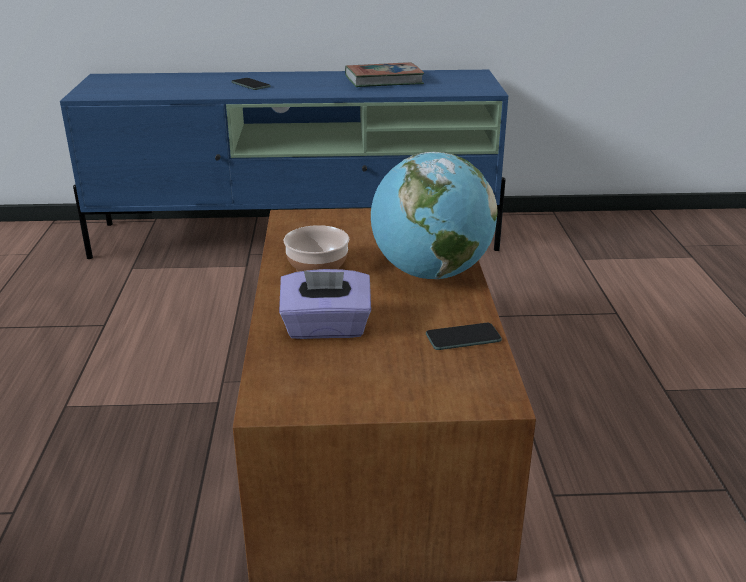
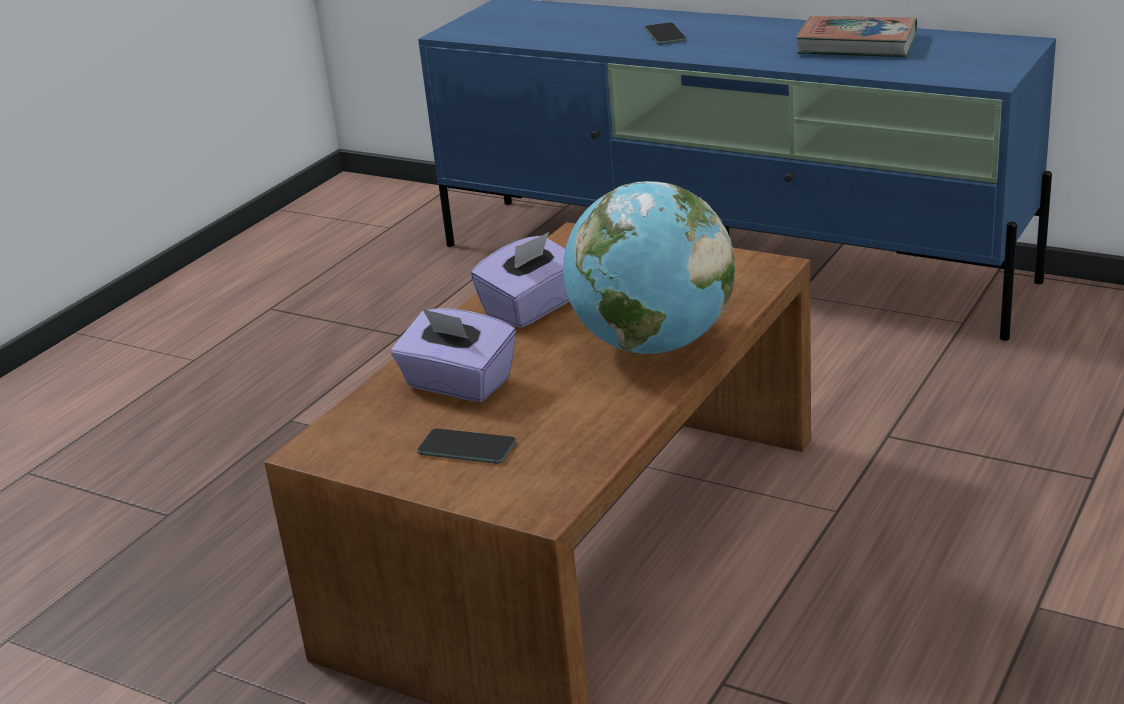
camera: 35 degrees right, 0 degrees up
(317, 267) = (532, 308): bowl -> purple tissue box
(463, 337) = (590, 431): phone -> phone (467, 448)

